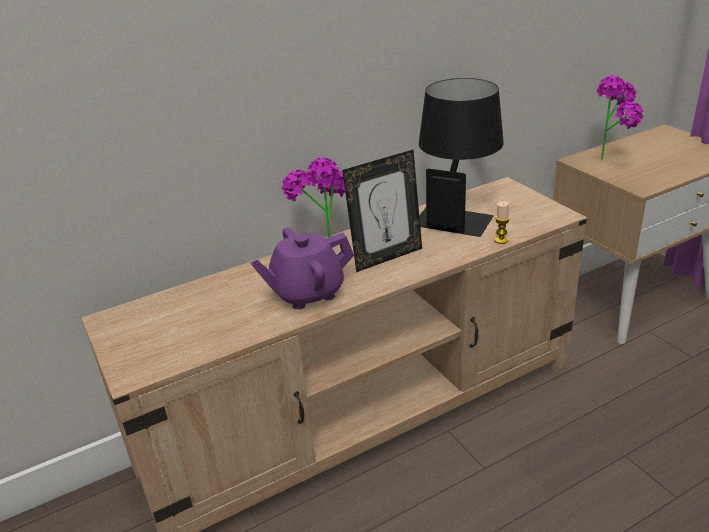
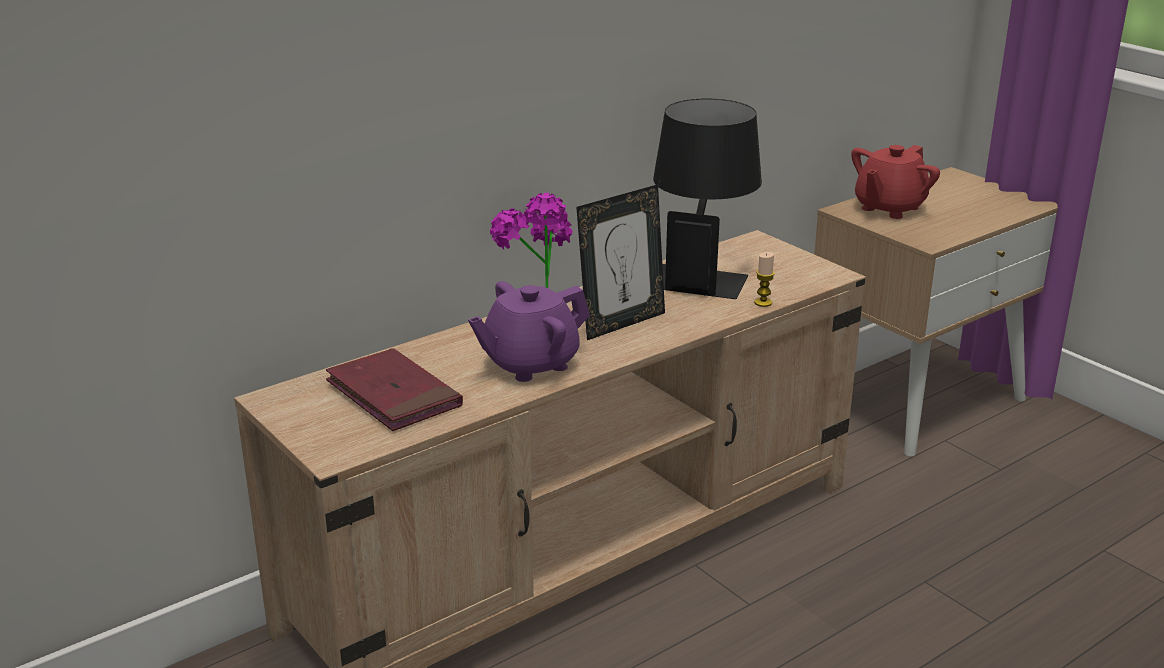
camera: 10 degrees left, 5 degrees down
(196, 319) = (393, 395): none -> red book
(612, 158) = (889, 208): potted plant -> red teapot

